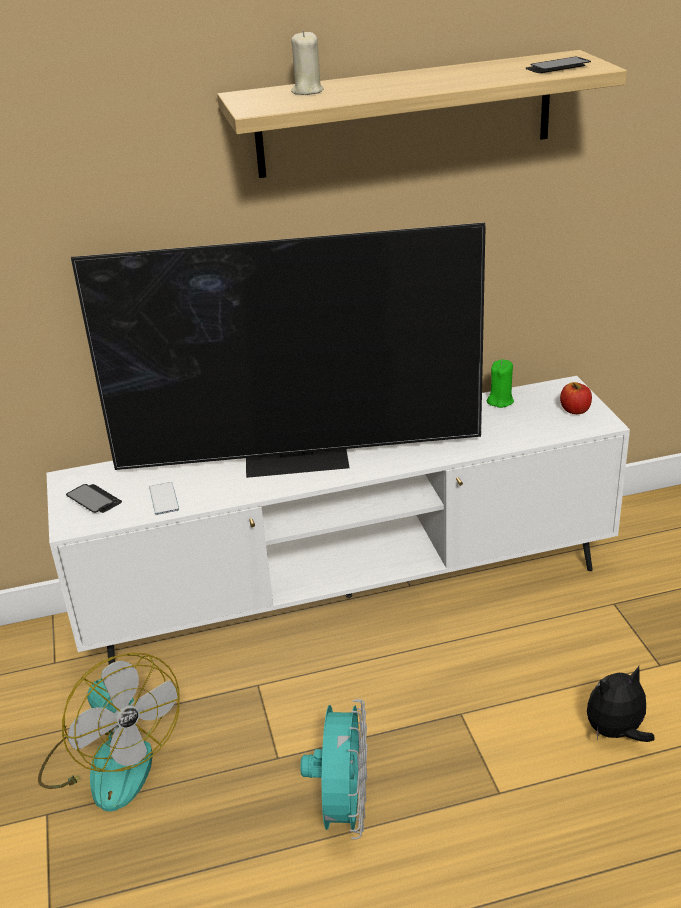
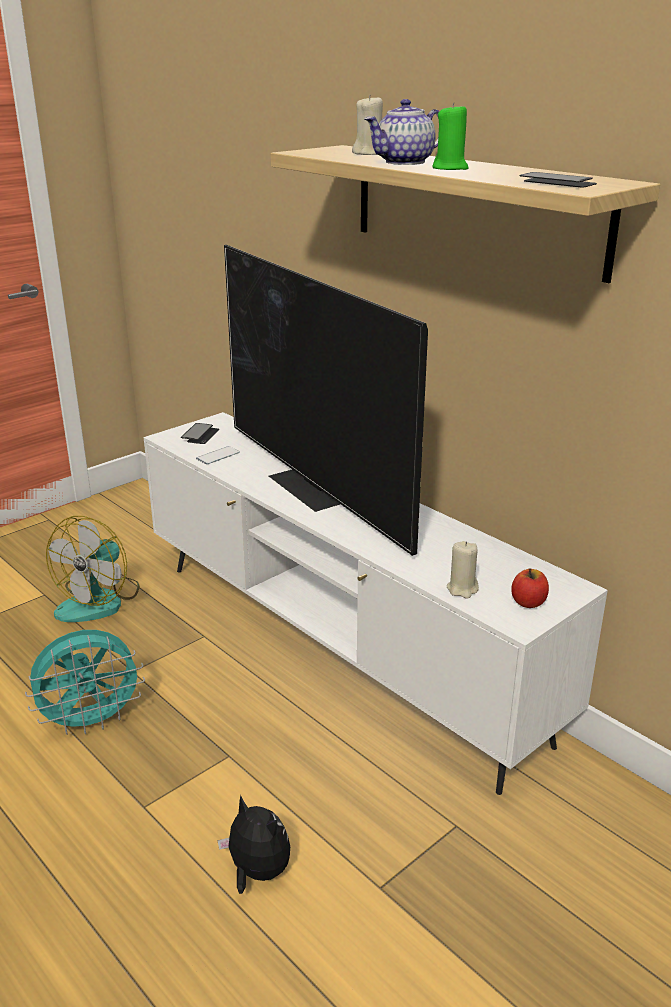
camera: 60 degrees right, 5 degrees down
(386, 88) = (404, 162): none -> teapot
(500, 401) = (500, 556): green candle -> green candle (450, 168)
(538, 431) = (462, 589): none -> beige candle

